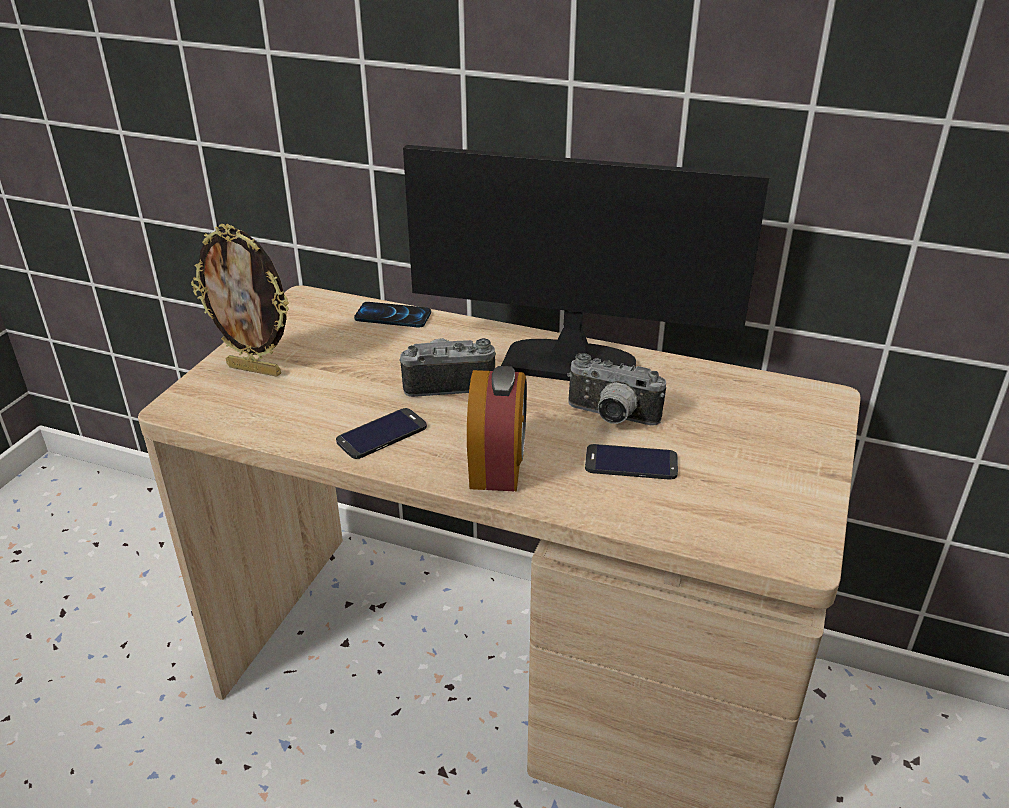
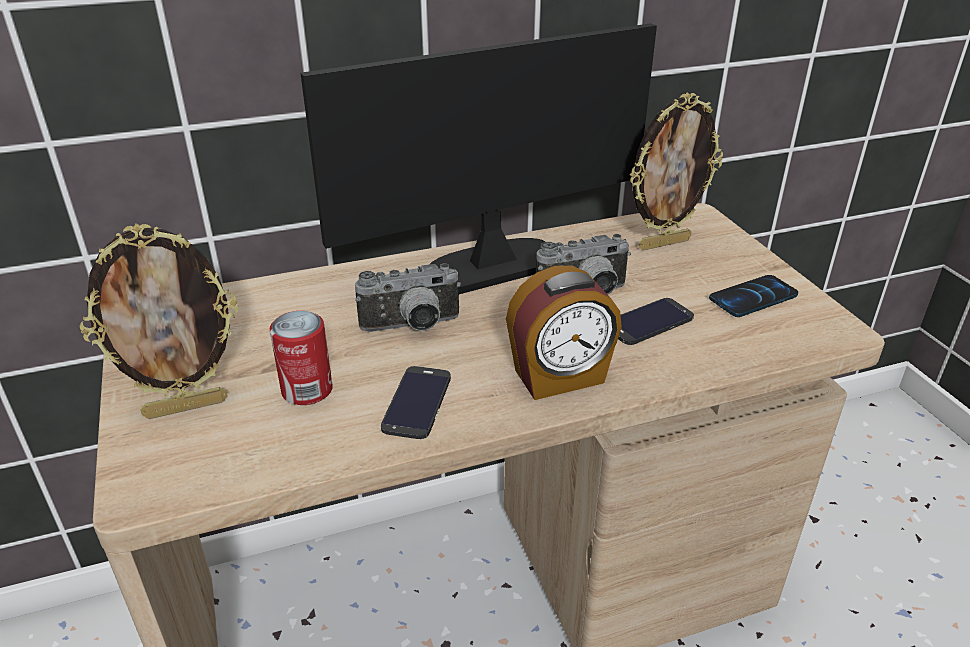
camera: 40 degrees left, 0 degrees up
(330, 392) = (307, 390): none -> can
(393, 316) = (270, 291): phone -> phone (753, 297)
(448, 383) = (412, 327): camera -> camera turned 150 degrees counterclockwise
(498, 468) = (560, 378): alarm clock -> alarm clock turned 105 degrees clockwise
(750, 407) = (663, 243): none -> picture frame

